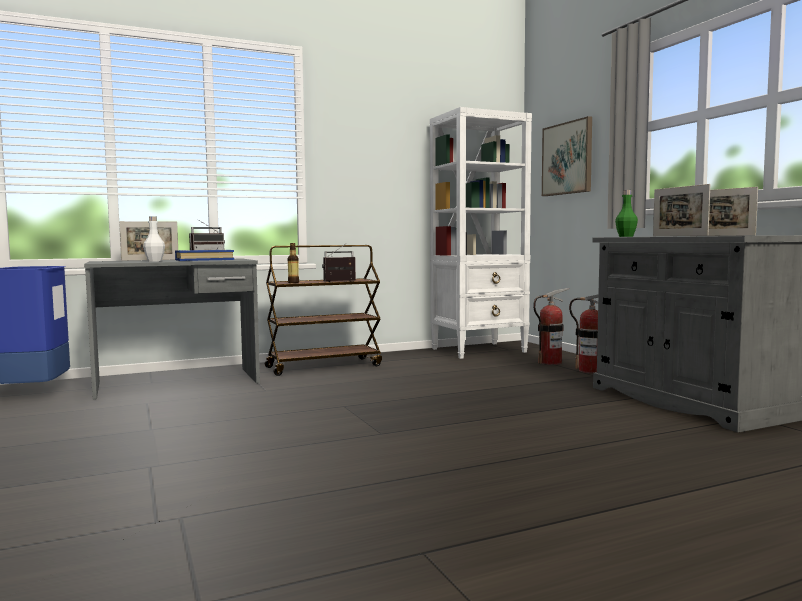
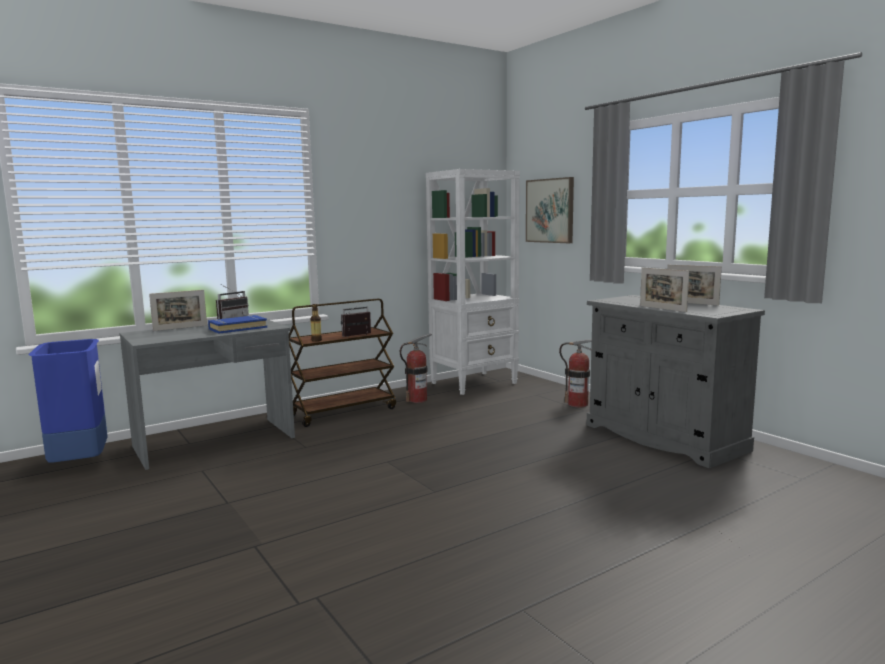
camera: 10 degrees left, 5 degrees up
(154, 261) = (192, 334): white bottle -> none
(550, 362) = (541, 396): fire extinguisher -> fire extinguisher (417, 400)
(626, 236) = (614, 300): green bottle -> none

